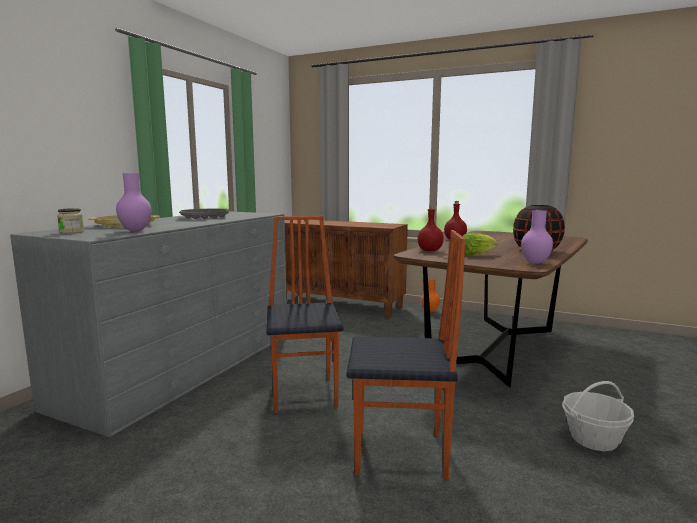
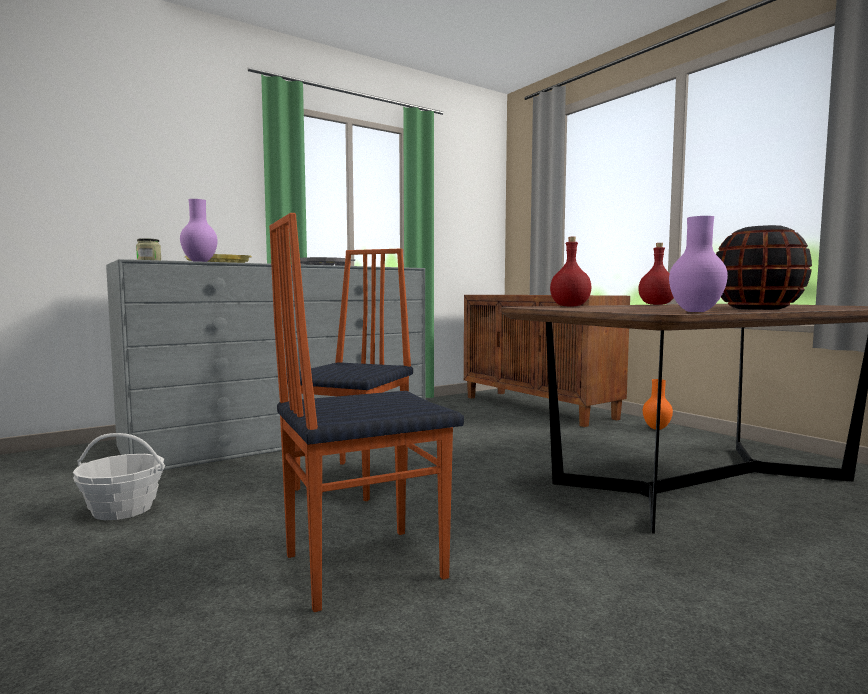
camera: 30 degrees right, 5 degrees down
(401, 454) = (362, 565): chair -> chair turned 120 degrees clockwise
(476, 254) = (625, 308): lettuce -> none
(594, 439) = (713, 642): basket -> basket (122, 509)

